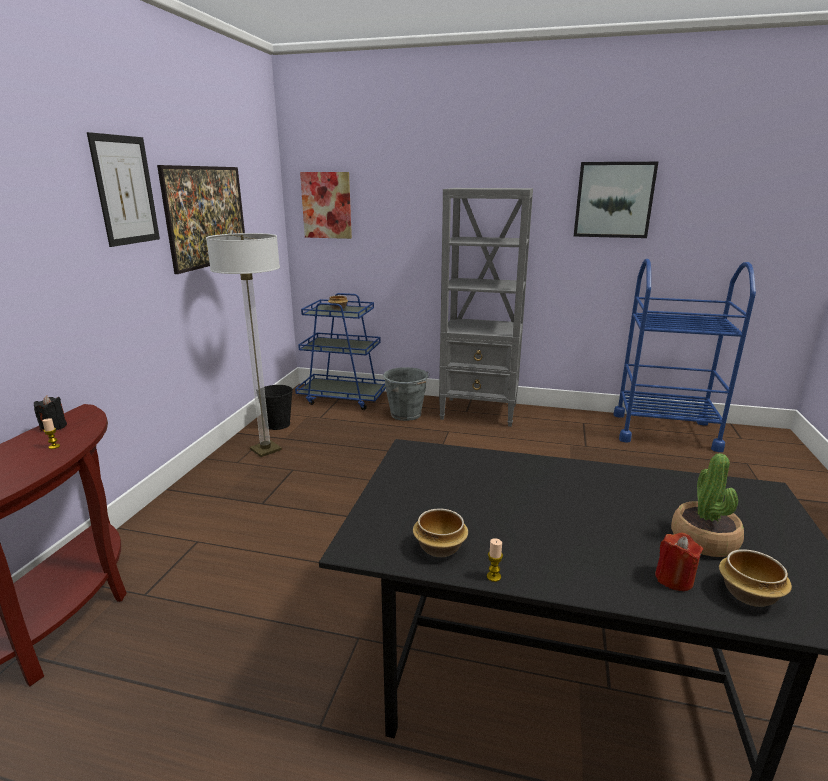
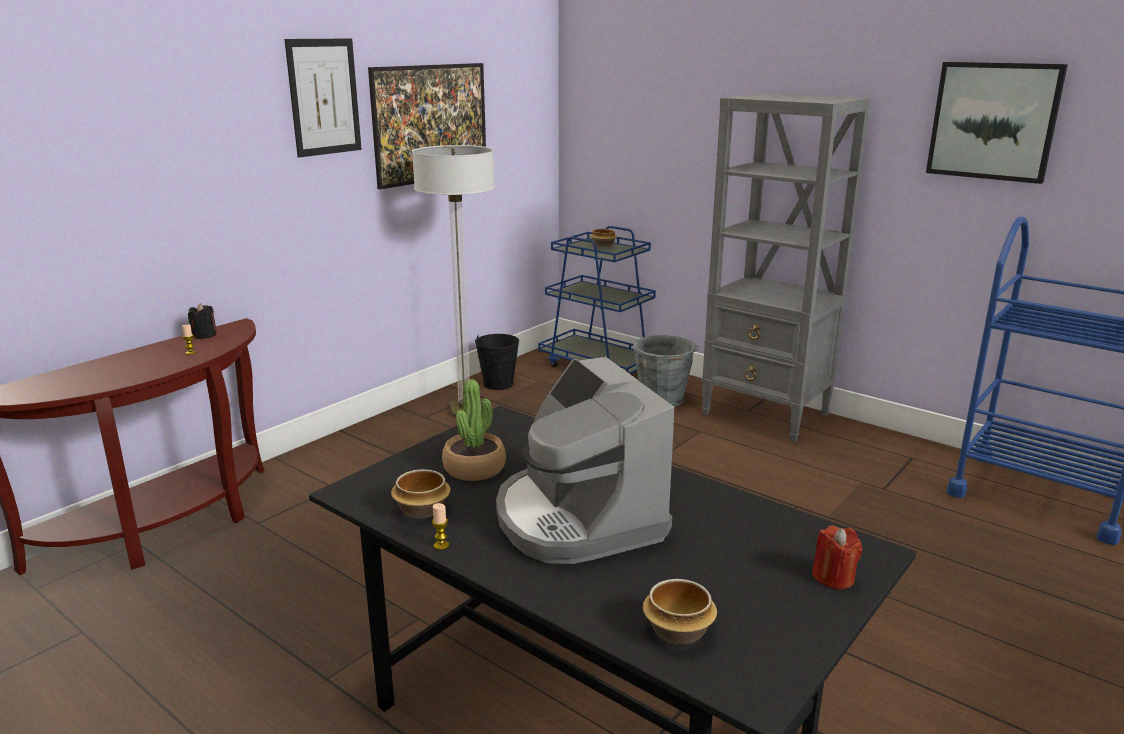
camera: 25 degrees right, 0 degrees up
(326, 205) = (606, 109): picture -> none
(565, 519) = (577, 518): none -> coffee machine
(674, 579) = (616, 597): red candle -> red candle (833, 577)
(704, 540) = (705, 575): potted plant -> potted plant (474, 468)

